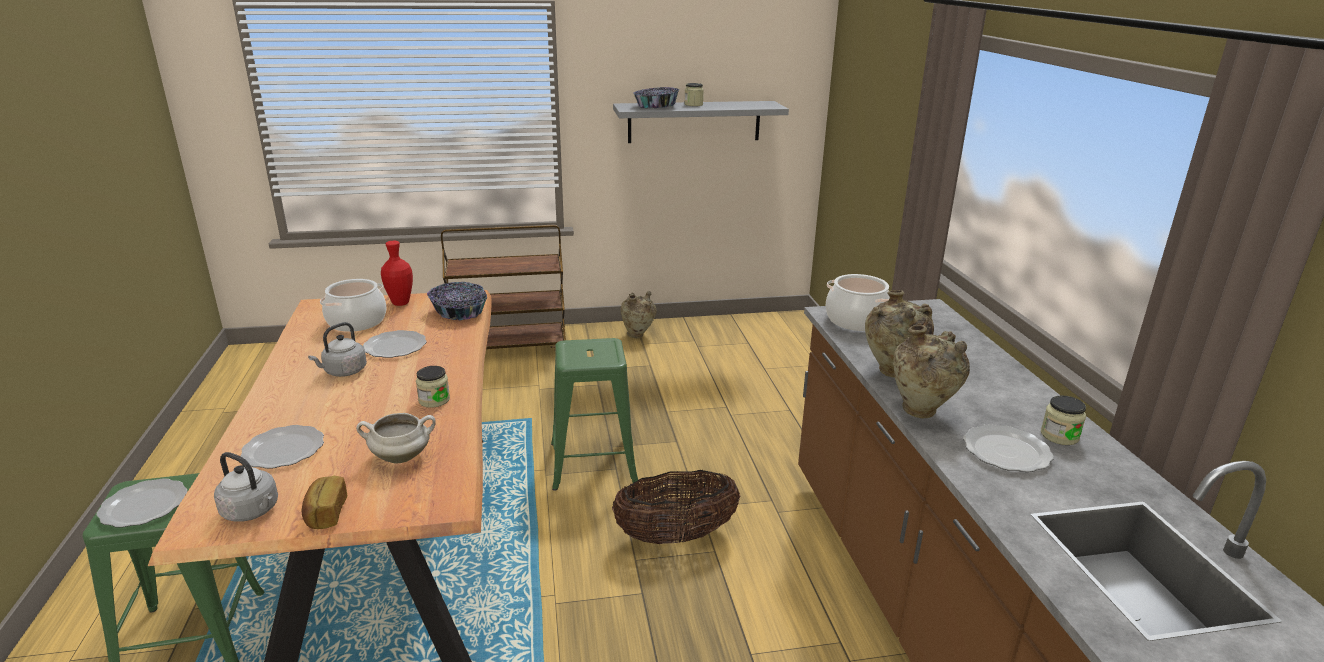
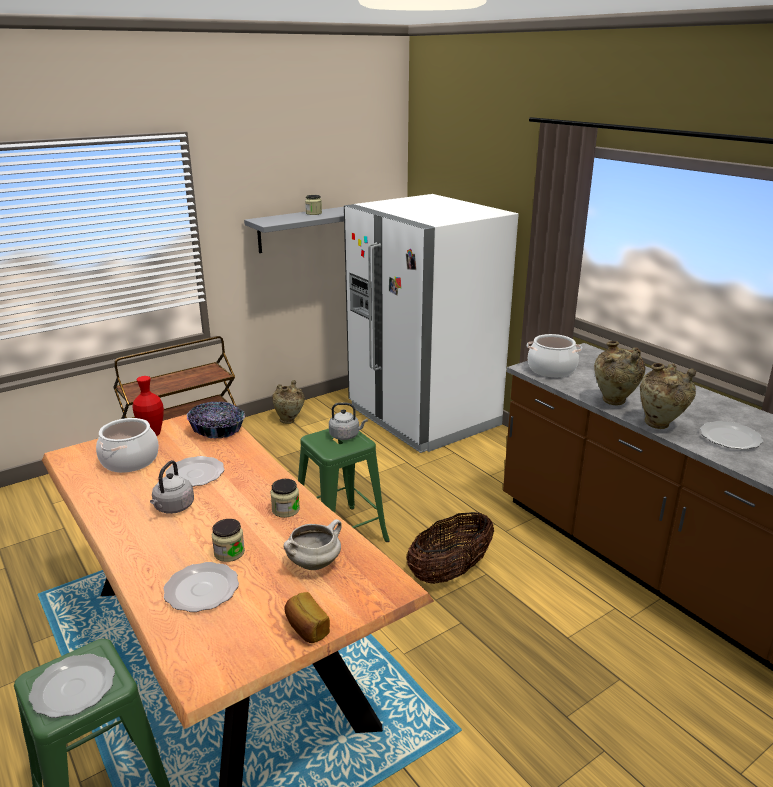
camera: 25 degrees left, 0 degrees up
(252, 511) = (239, 648): grey kettle -> grey kettle (346, 435)
(656, 106) = (286, 218): bowl -> none
(786, 363) = (423, 417): none -> white fridge
(1059, 436) = (745, 420): jar -> jar (229, 552)

